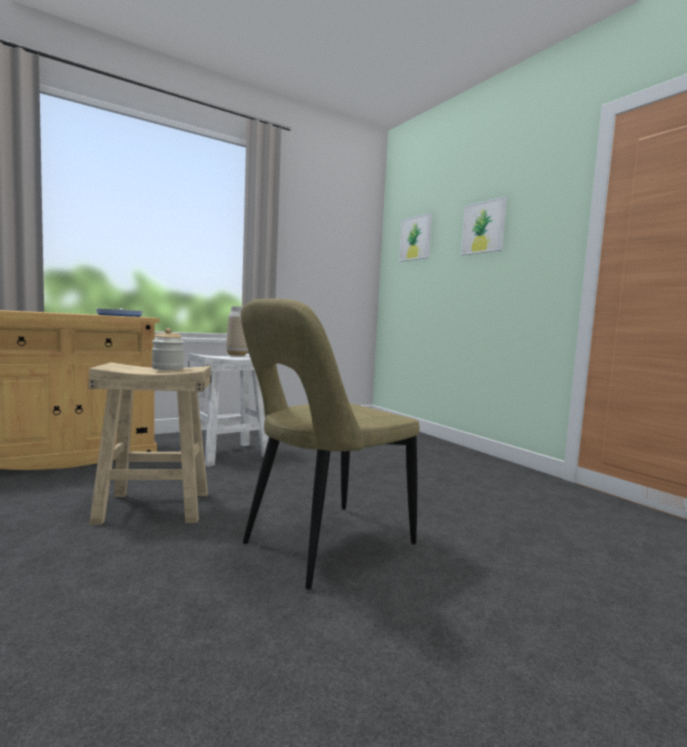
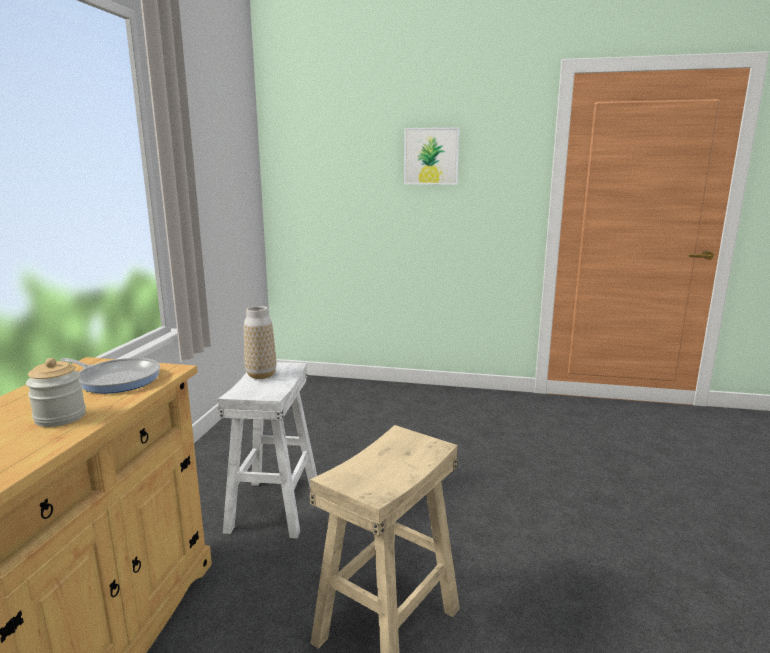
camera: 45 degrees left, 10 degrees up
(167, 368) = (397, 455): jar -> jar (60, 417)
(322, 546) = (569, 556): beige chair -> none
(415, 238) = (326, 154): picture -> none

